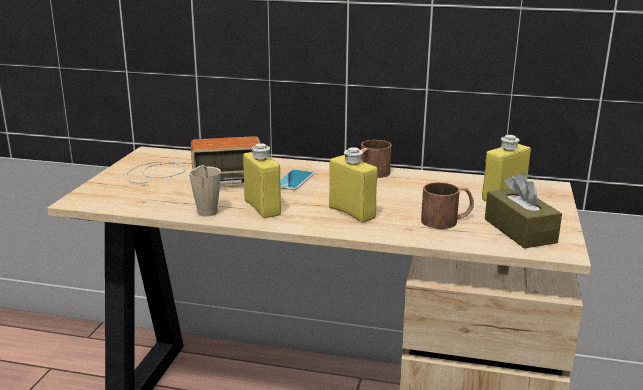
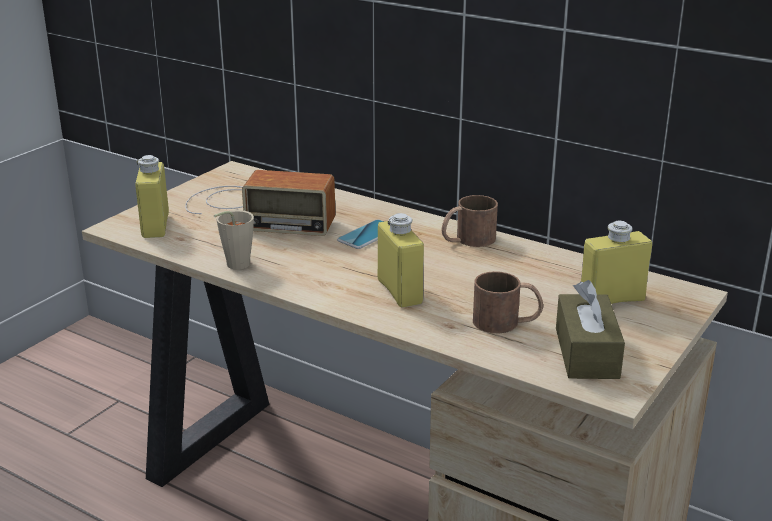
camera: 20 degrees right, 5 degrees up
(262, 208) = (302, 268): yellow bottle -> yellow bottle (155, 226)

